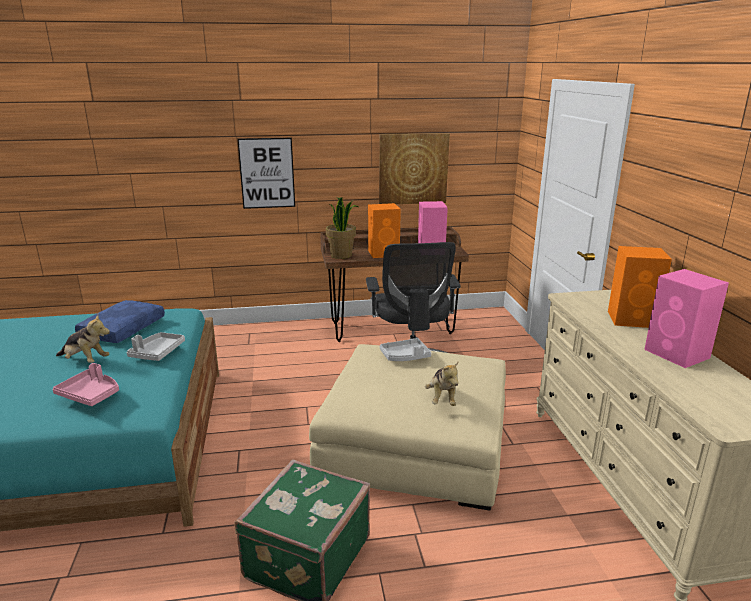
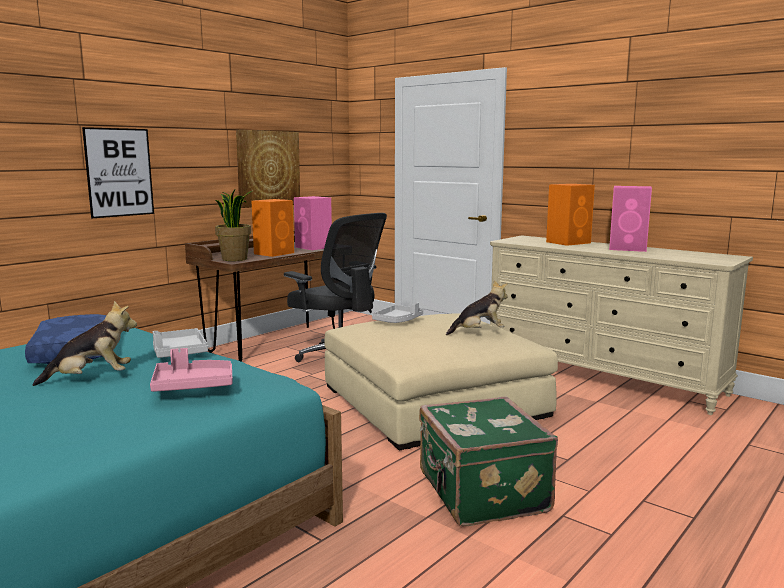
camera: 40 degrees left, 10 degrees down
(442, 398) = (479, 332): plush toy -> plush toy turned 60 degrees counterclockwise

